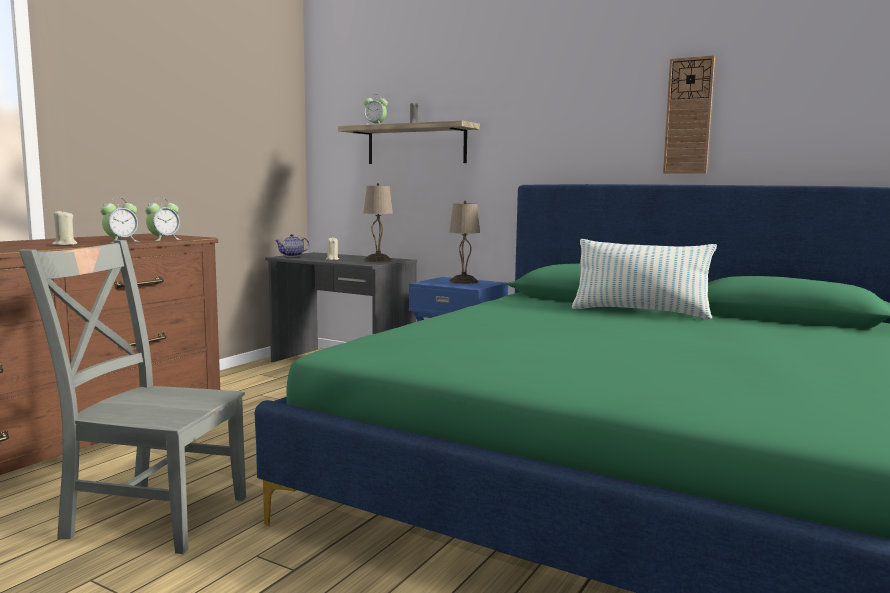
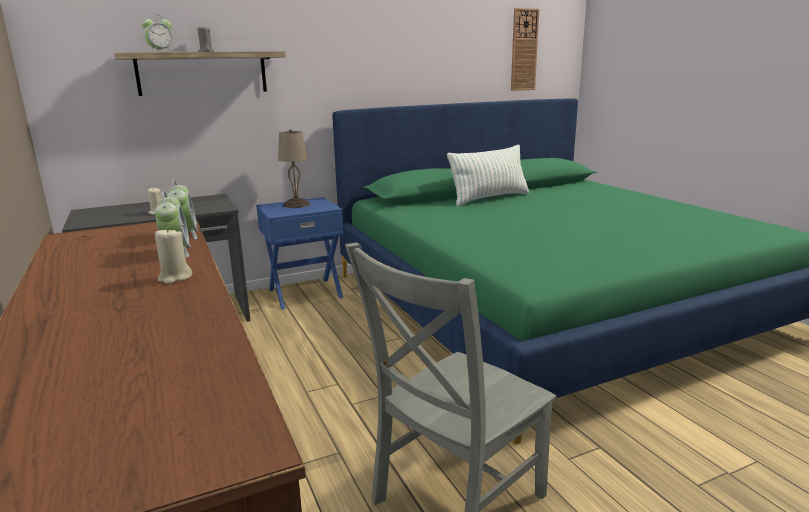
camera: 55 degrees left, 10 degrees up
(292, 256) = (84, 220): teapot -> none
(377, 260) = (201, 202): beige table lamp -> none
(688, 116) = (446, 51): wall clock -> wall clock (524, 50)

